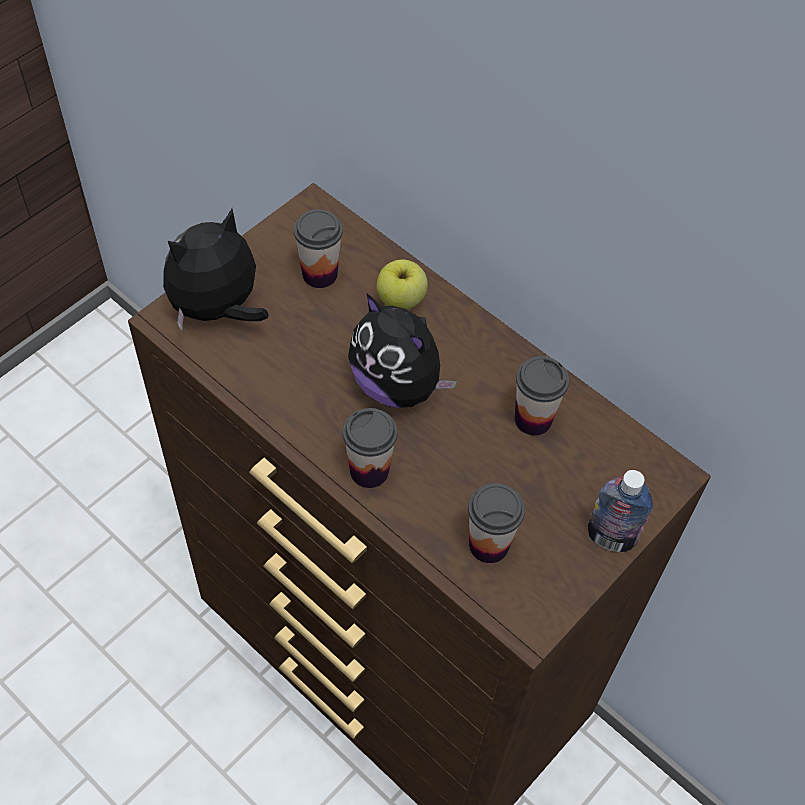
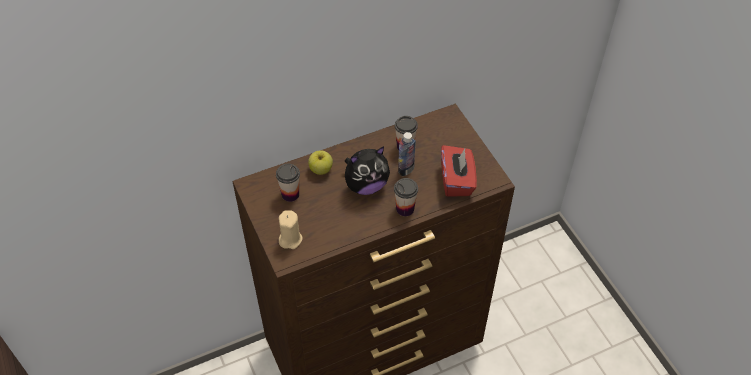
camera: 65 degrees left, 5 degrees down
(218, 309) = (290, 239): plush toy -> beige candle
(489, 544) = (457, 181): cup -> red tissue box
(611, 538) = (469, 142): bottle -> bottle (406, 169)

